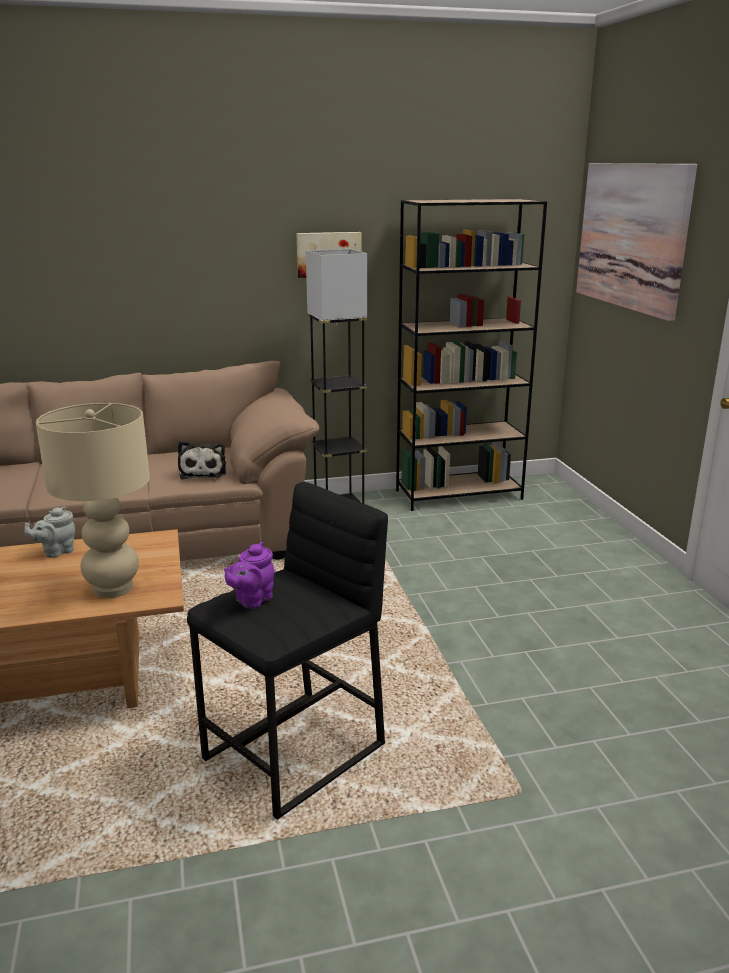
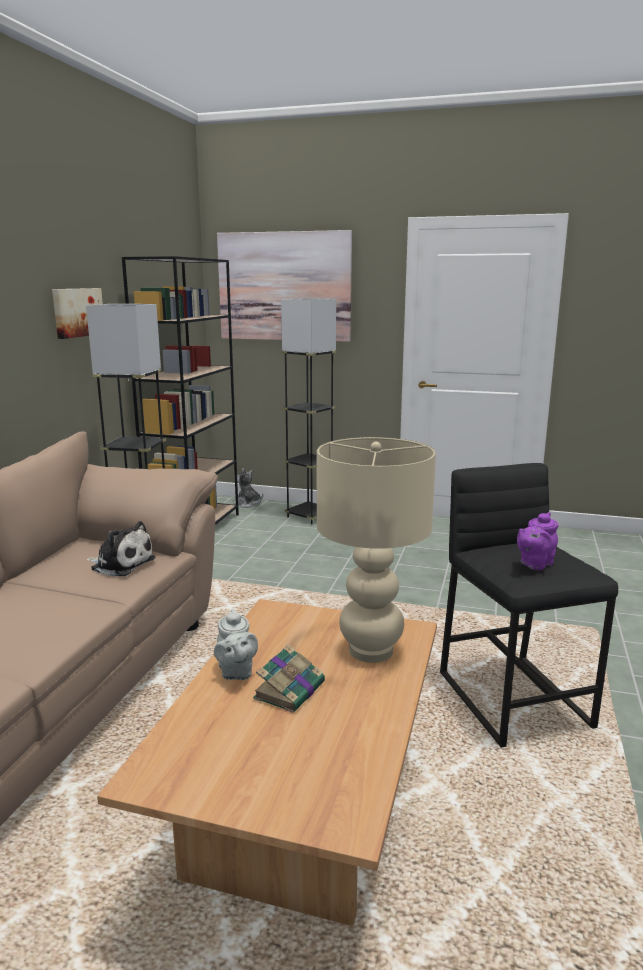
camera: 60 degrees left, 5 degrees down
(40, 574) = (290, 690): none -> book
(252, 600) = (534, 564): purple teapot -> purple teapot turned 75 degrees clockwise
(557, 494) = (248, 504): none -> plush toy
(578, 531) = (309, 516): none -> grey floor lamp

